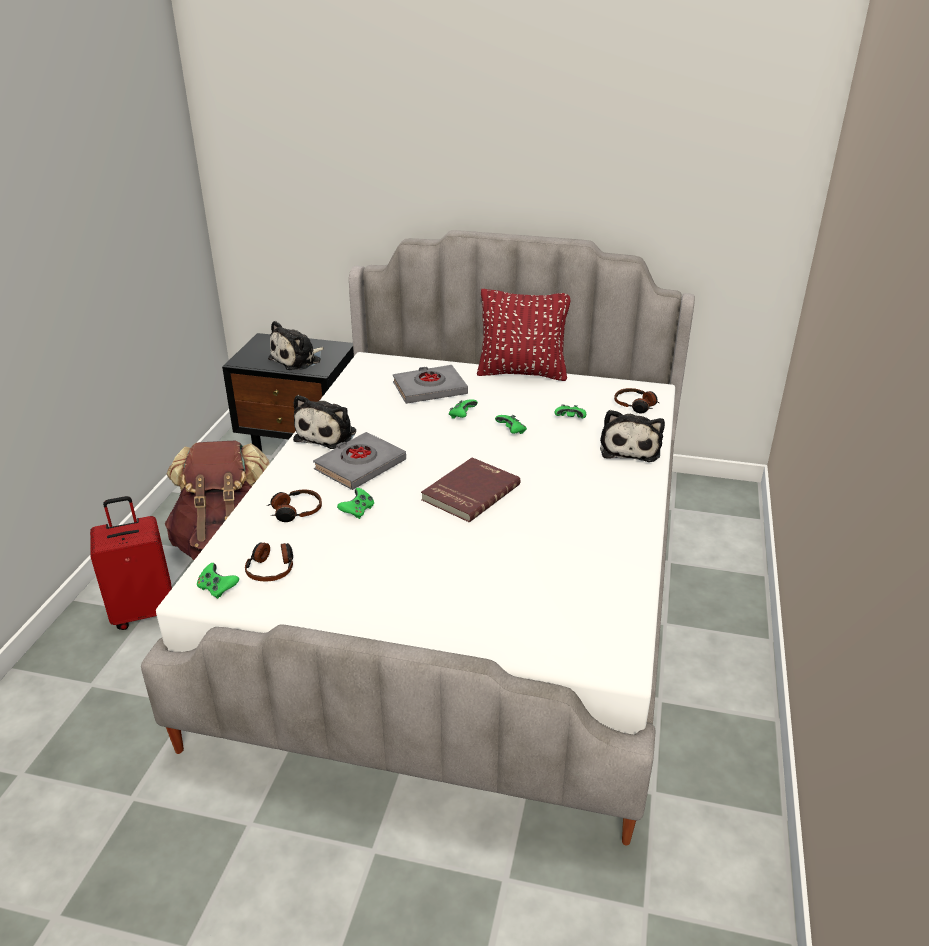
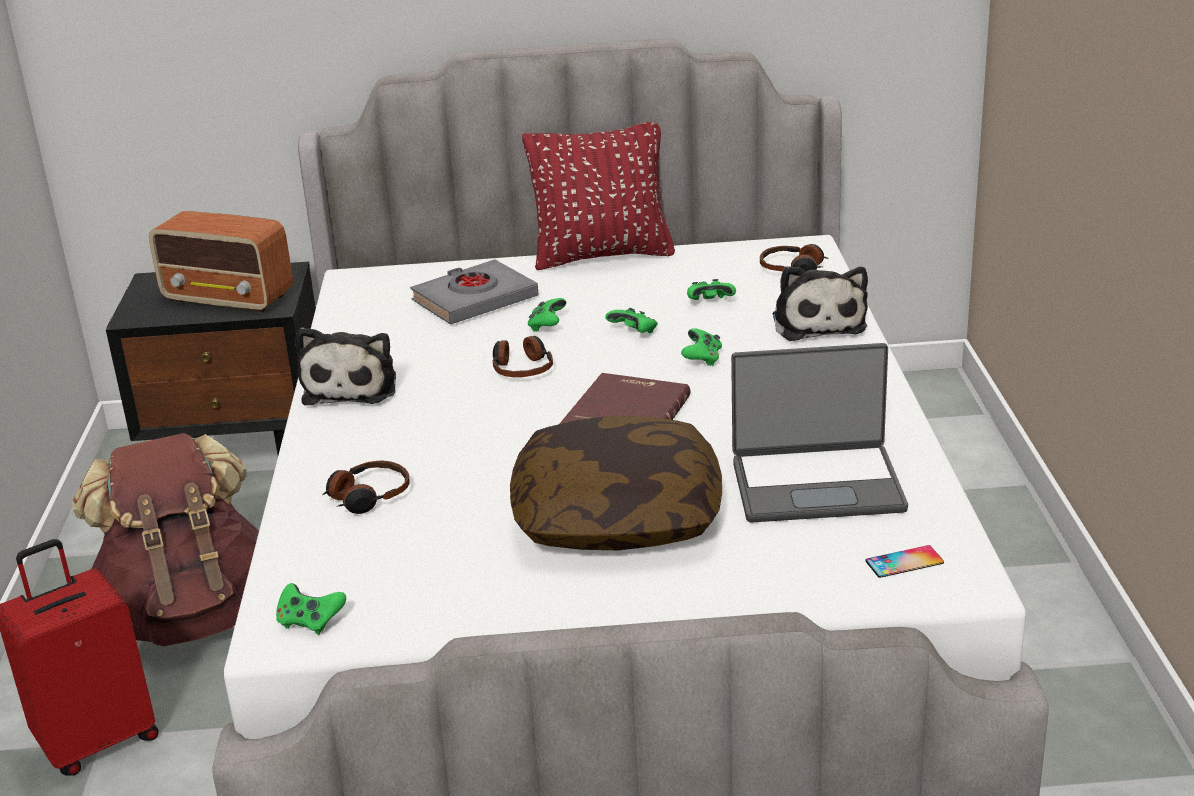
camera: 15 degrees left, 5 degrees down
(271, 568) = (379, 577): headphones -> headphones (522, 368)
(298, 359) = (229, 299): plush toy -> radio
(357, 511) = (466, 477): green game controller -> green game controller (702, 359)
(360, 466) = (431, 418): grey book -> none
(430, 560) = (617, 516): none -> pillow
(564, 566) = (817, 484): none -> laptop
(589, 638) = (904, 562): none -> phone

